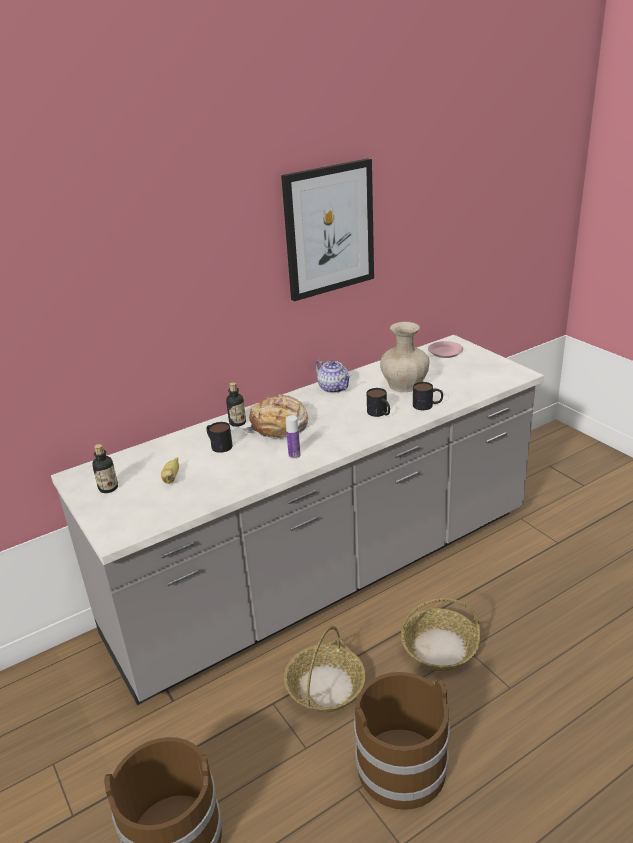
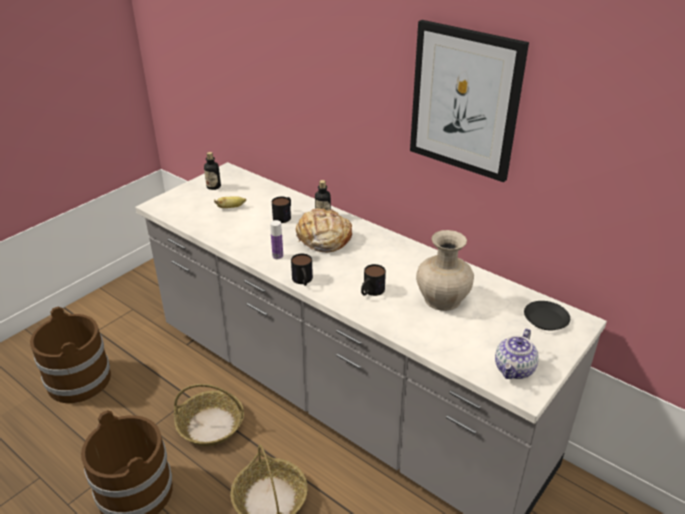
camera: 70 degrees right, 5 degrees up
(334, 388) = (411, 254): teapot -> teapot (514, 369)
(427, 405) = (402, 322): mug -> mug (303, 281)
(445, 352) = (546, 319): pink plate -> black plate

